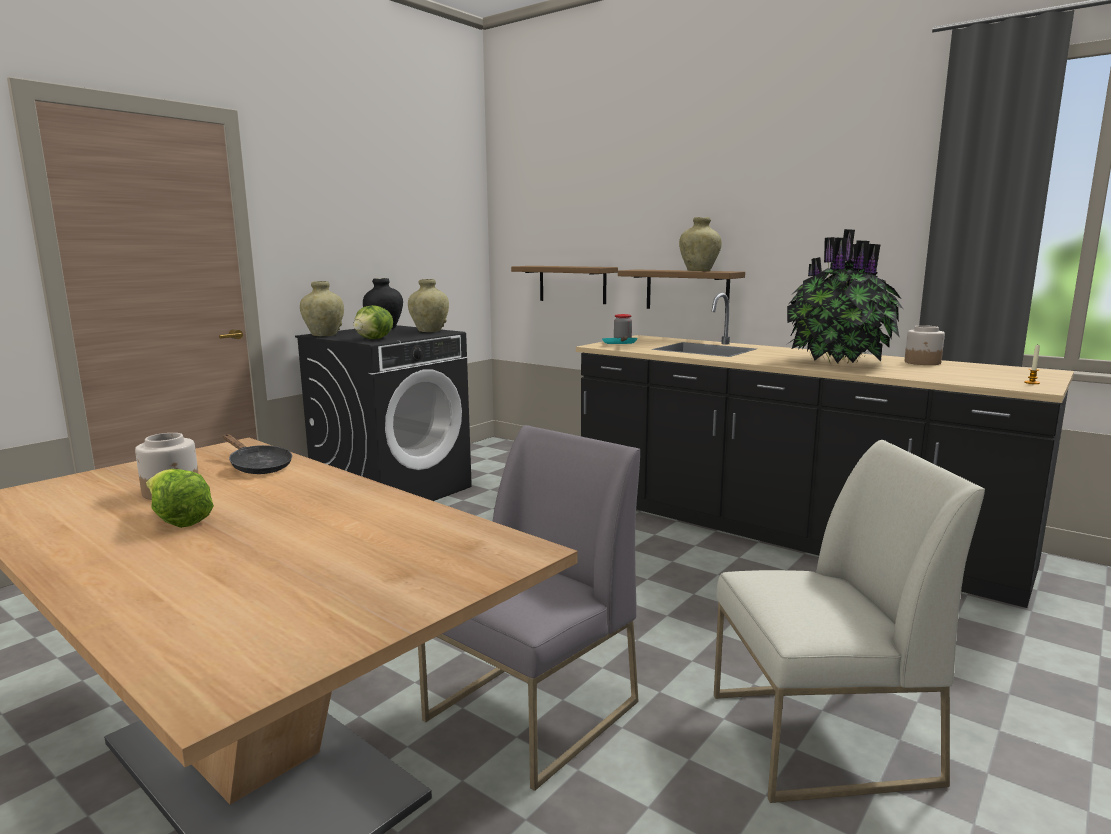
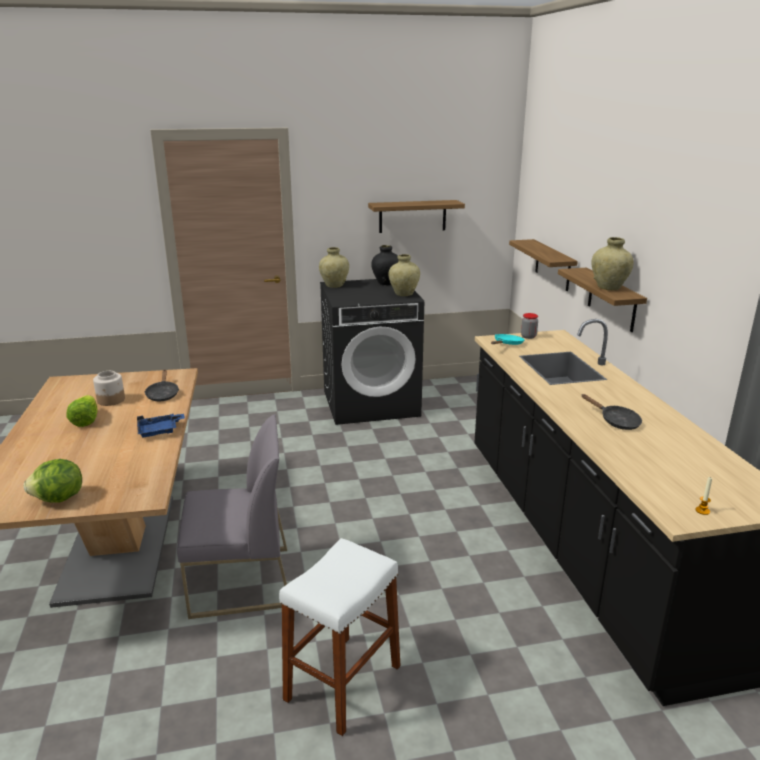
camera: 40 degrees right, 10 degrees up
(353, 494) = (159, 431): none -> blue tray
(374, 339) = (348, 299): lettuce -> lettuce (59, 499)
(393, 246) = (412, 216): none -> shelf
(819, 738) = (343, 682): white chair -> white stool
(838, 362) = (616, 421): potted plant -> black frying pan
(922, 362) = (695, 447): jar -> none

